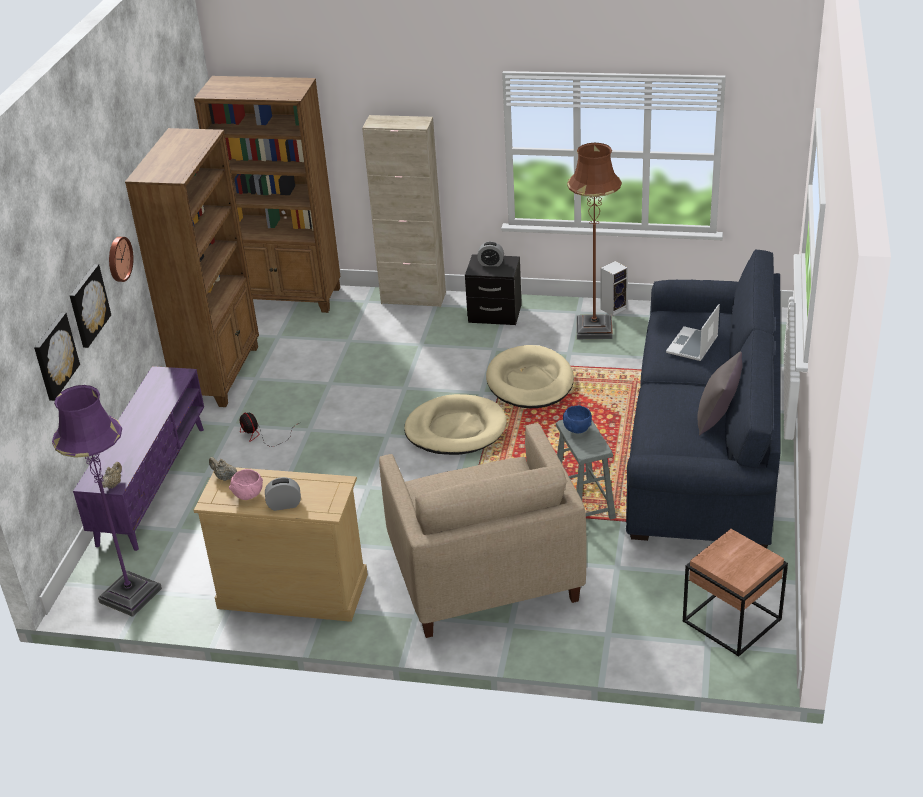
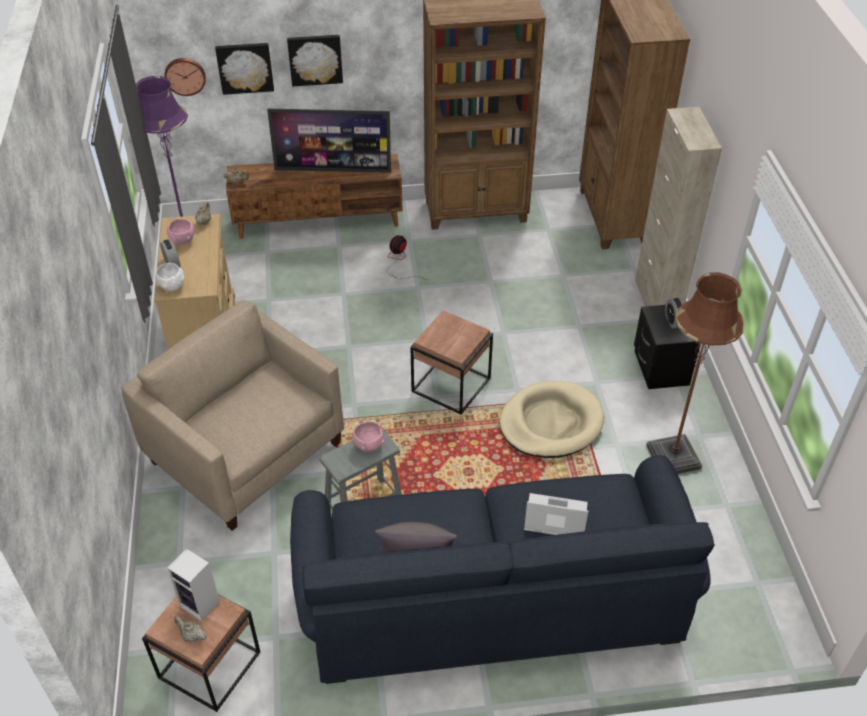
camera: 70 degrees right, 10 degrees up
(118, 259) = (385, 51): wall clock -> wall clock (185, 75)
(146, 412) = (333, 170): none -> television
(152, 484) = (319, 221): purple tv stand -> brown tv stand
(322, 507) = (172, 286): none -> white bowl
(455, 429) = (451, 384): beige dog bed -> brown side table
(483, 574) = (247, 453): beige armchair -> beige armchair turned 75 degrees clockwise
(577, 430) = (368, 445): blue bowl -> pink bowl
(614, 308) = (725, 467): speaker -> speaker (201, 604)
(752, 562) = (192, 636): none -> beige teapot

